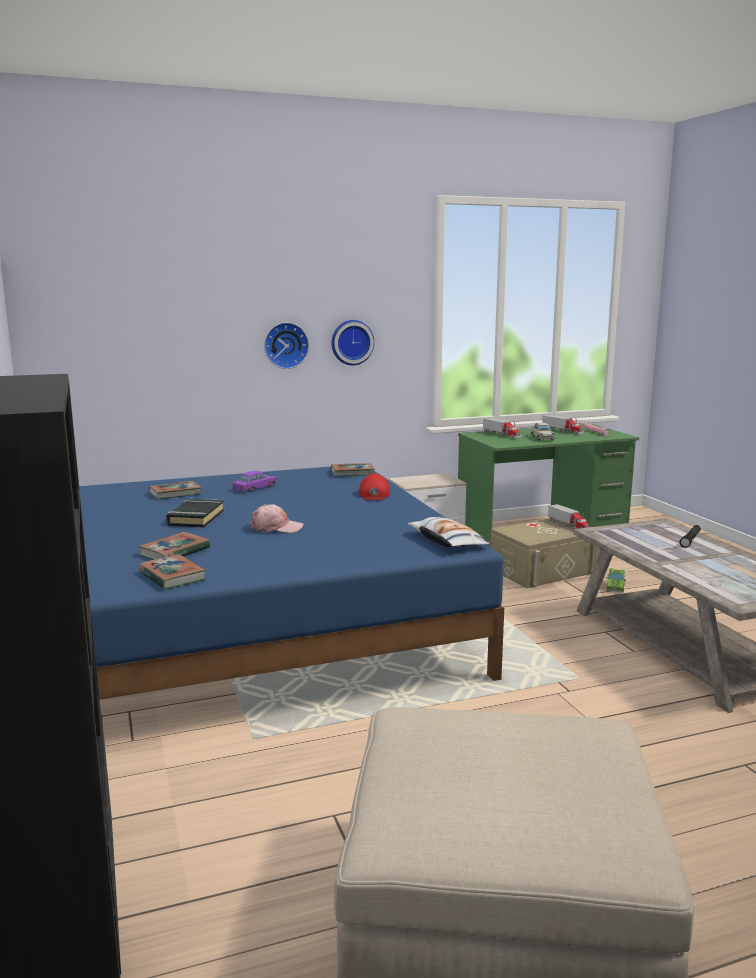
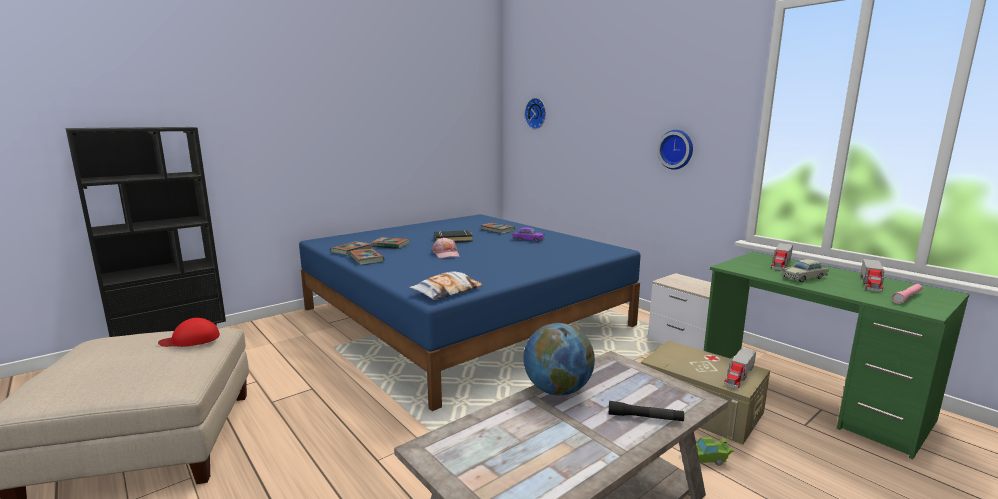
camera: 70 degrees right, 0 degrees up
(285, 345) = (628, 148): wall clock -> wall clock (537, 113)
(352, 473) = (602, 251): book -> book (366, 259)
(374, 495) = (548, 263): red cap -> red cap (191, 339)
(646, 554) = (557, 390): none -> globe

